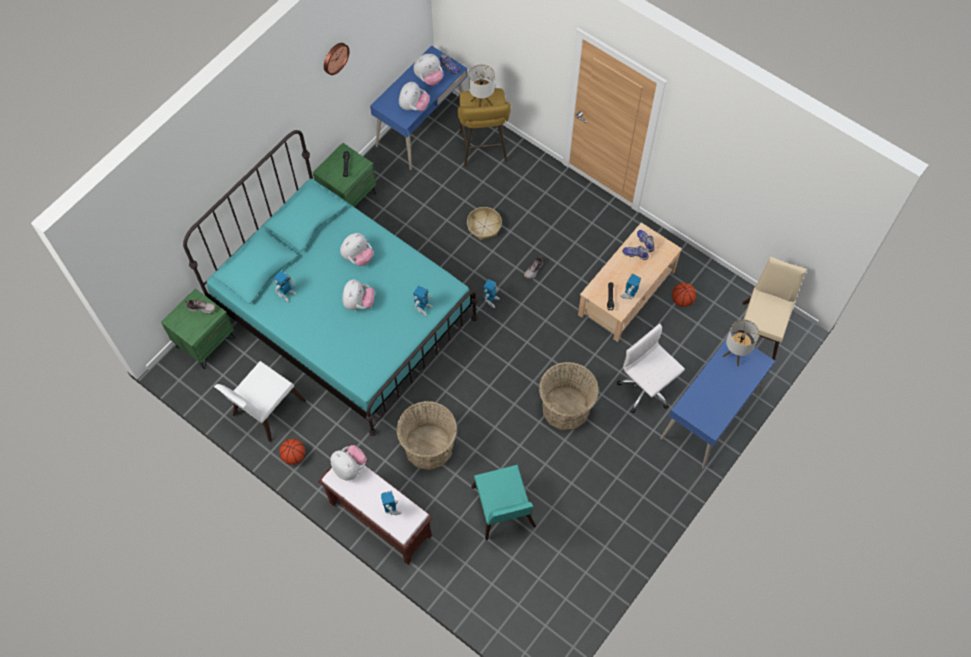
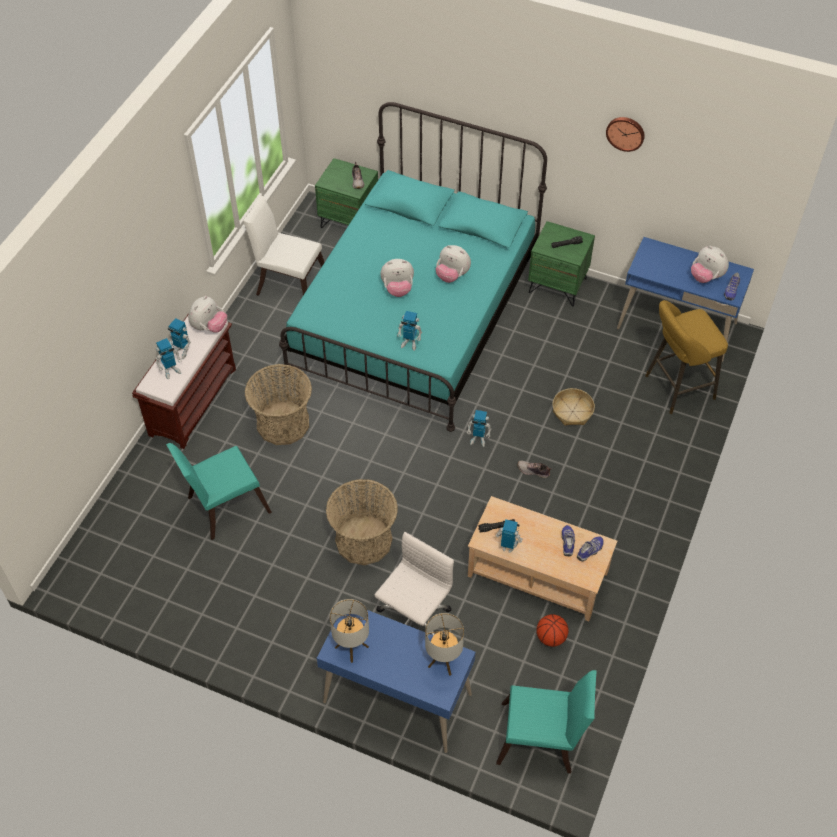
camera: 75 degrees right, 10 degrees down
(287, 294) = (389, 232): toy robot -> toy robot (181, 351)
(294, 456) = (246, 317): basketball -> none
(414, 106) = (661, 272): plush toy -> none
(481, 103) = (695, 329): table lamp -> table lamp (352, 647)
(760, 328) = (542, 739): beige chair -> turquoise chair

